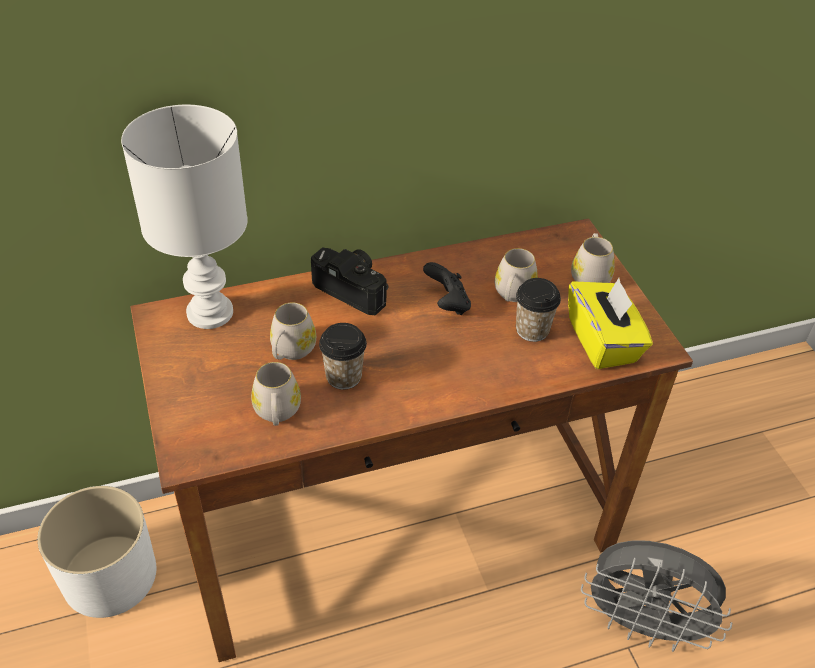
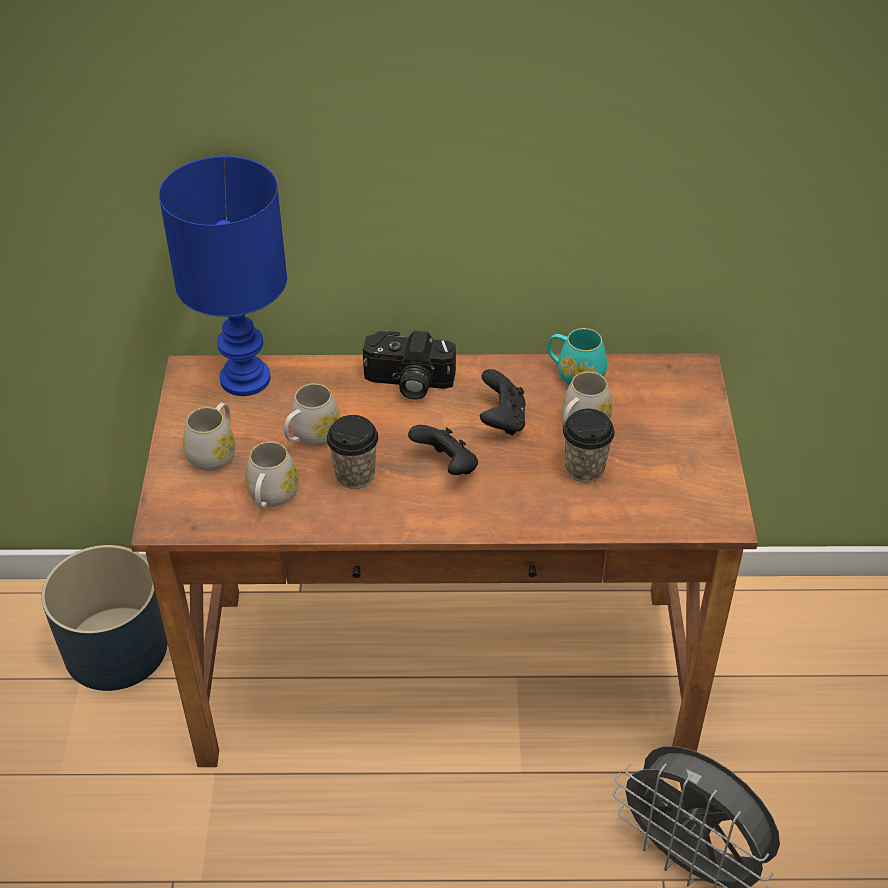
camera: 20 degrees right, 0 degrees up
(109, 575) = (115, 648): white planter -> blue planter
(209, 314) = (244, 380): white table lamp -> blue table lamp
(354, 288) = (408, 383): camera -> camera turned 135 degrees clockwise
(419, 352) = (447, 466): none -> black game controller
(488, 255) = (575, 374): none -> turquoise mug
(590, 275) = (684, 420): white mug -> white mug (215, 452)
(603, 342) = (660, 498): yellow tissue box -> none

